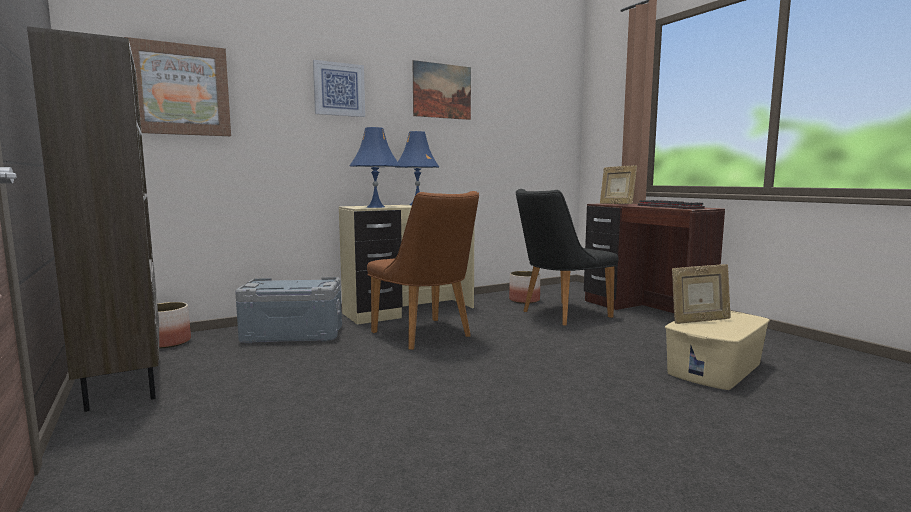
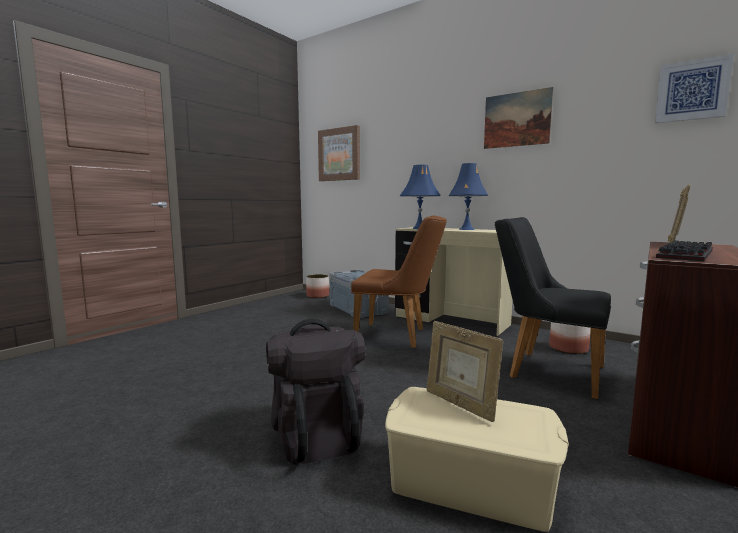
camera: 65 degrees right, 0 degrees up
(122, 383) = (262, 304): brown bookcase -> none
(339, 89) = (423, 137): picture -> picture (692, 90)
(427, 336) = (398, 336): brown chair -> brown chair turned 105 degrees counterclockwise
(642, 403) = (315, 434): none -> black backpack

